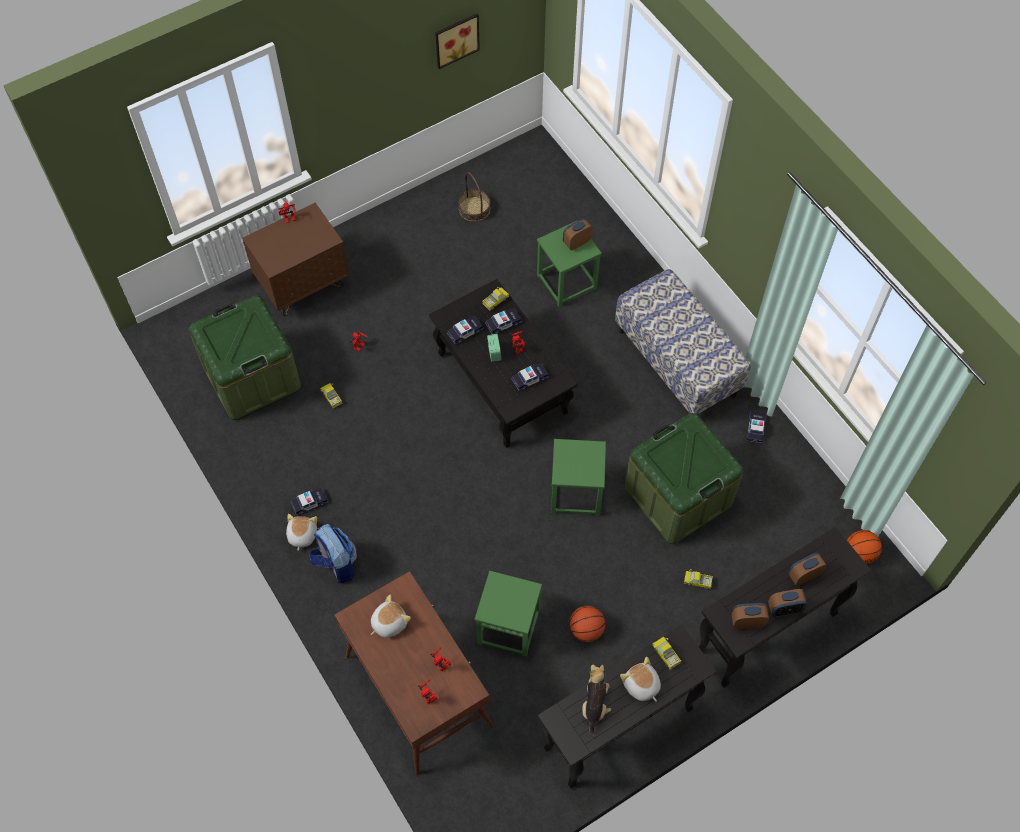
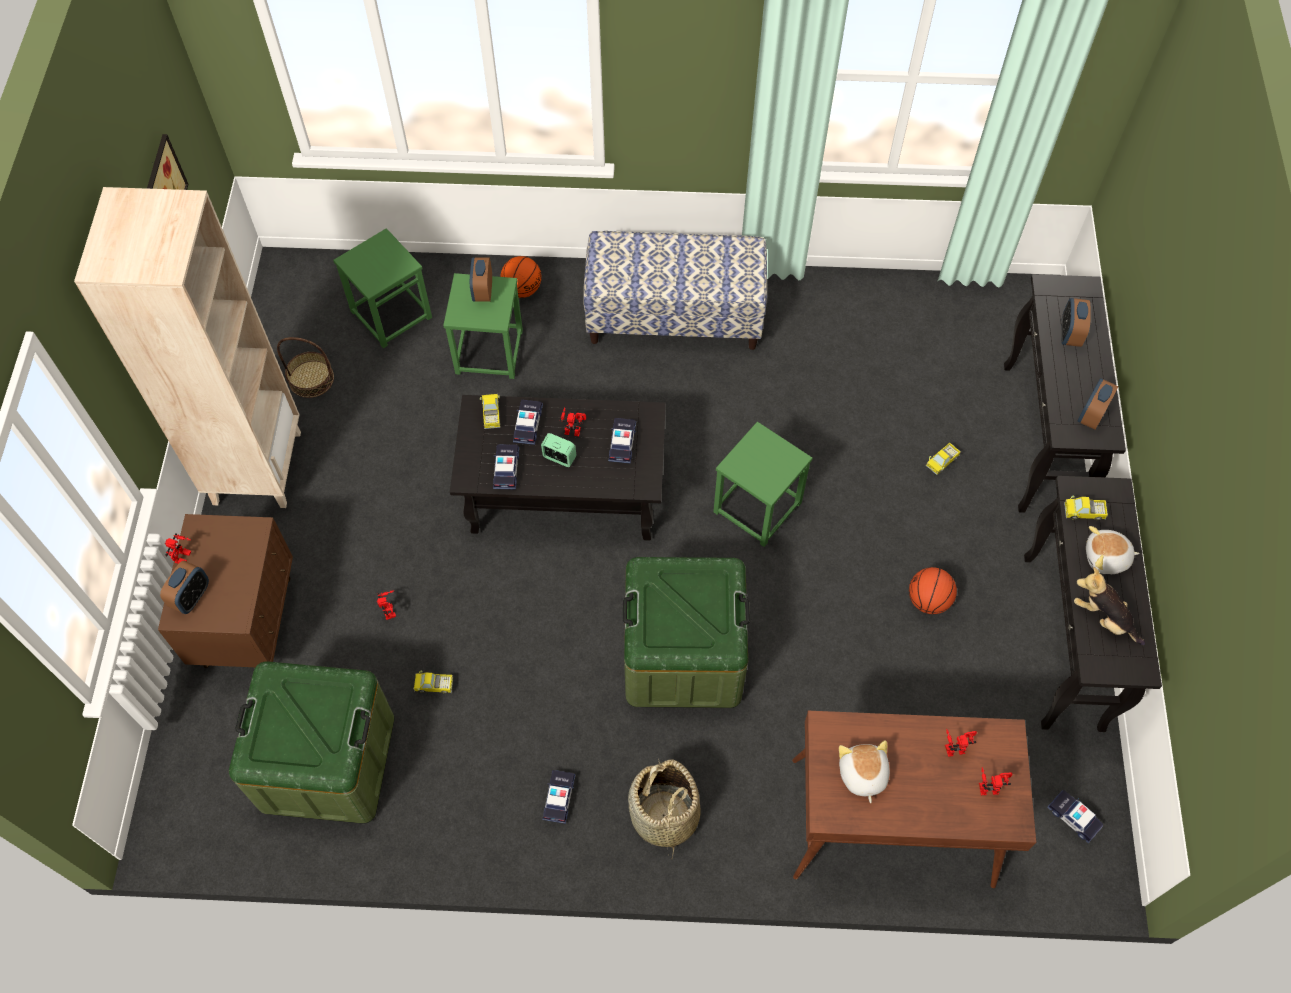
camera: 55 degrees left, 0 degrees up
(301, 535) = (596, 834): plush toy -> none
(336, 564) = (664, 816): backpack -> basket
(398, 223) = (256, 467): none -> beige bookcase
(508, 626) = (873, 675): green stool -> green stool (391, 314)
(677, 496) = (831, 416): green storage box -> green storage box (683, 655)
(755, 429) = (805, 300): toy car -> toy car (1073, 817)
(784, 609) = (1097, 375): alarm clock -> alarm clock (191, 597)
(859, 554) = (1006, 306): basketball -> basketball (522, 289)

